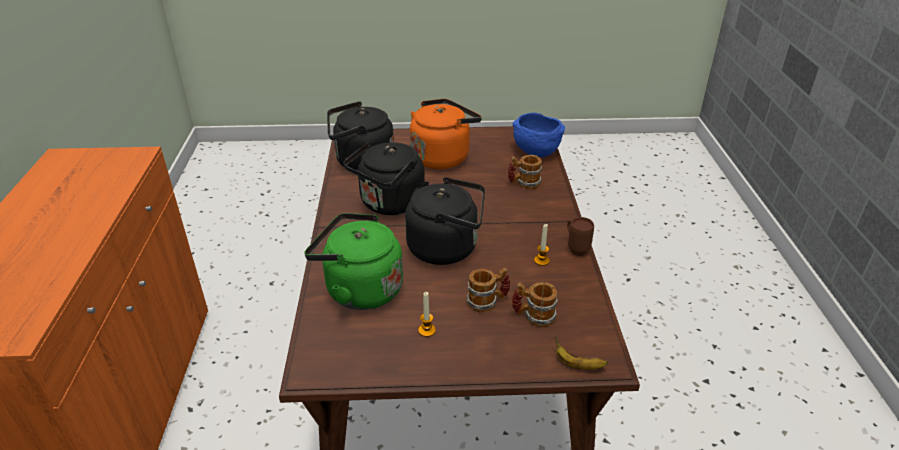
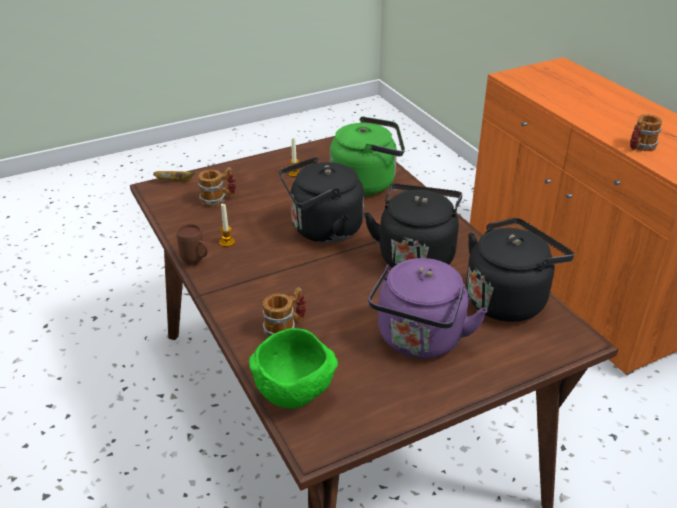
camera: 155 degrees right, 0 degrees up
(442, 157) = (419, 341): orange kettle -> purple kettle
(487, 302) = (260, 200): mug -> mug (639, 147)
(535, 152) = (295, 392): blue bowl -> green bowl

